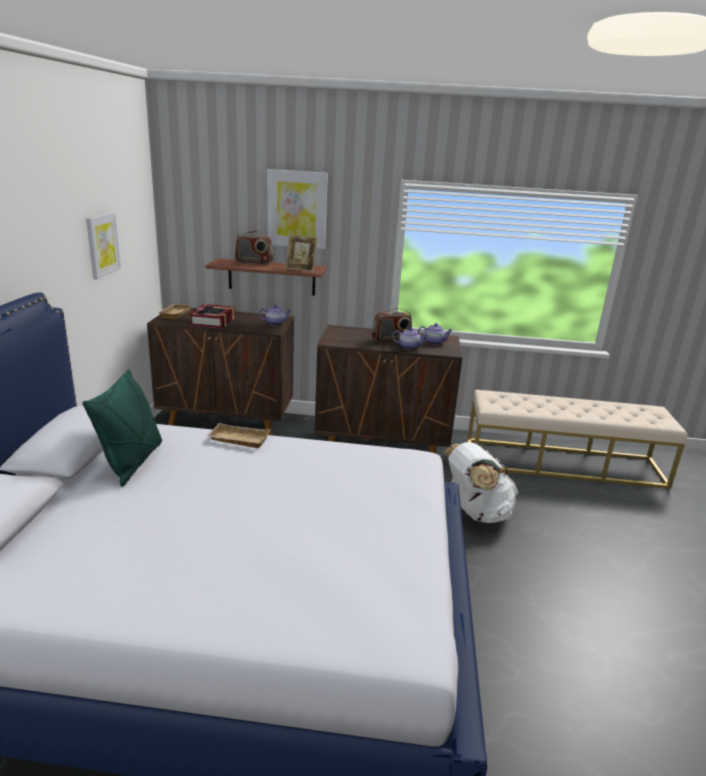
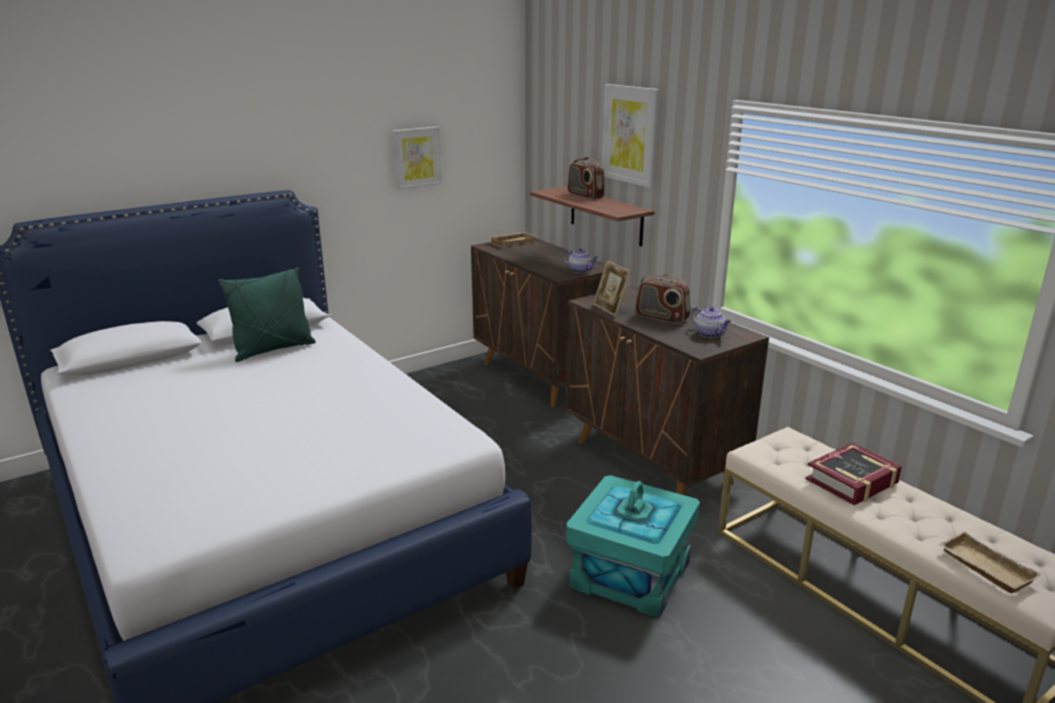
camera: 50 degrees right, 0 degrees up
(213, 321) = (528, 255): book -> book (852, 481)
(237, 440) = (363, 362): beige tray -> beige tray (983, 568)
(301, 269) = (611, 209): picture frame -> picture frame (610, 309)
(409, 347) = (662, 330): teapot -> none
(476, 512) = (629, 574): white backpack -> turquoise storage box

